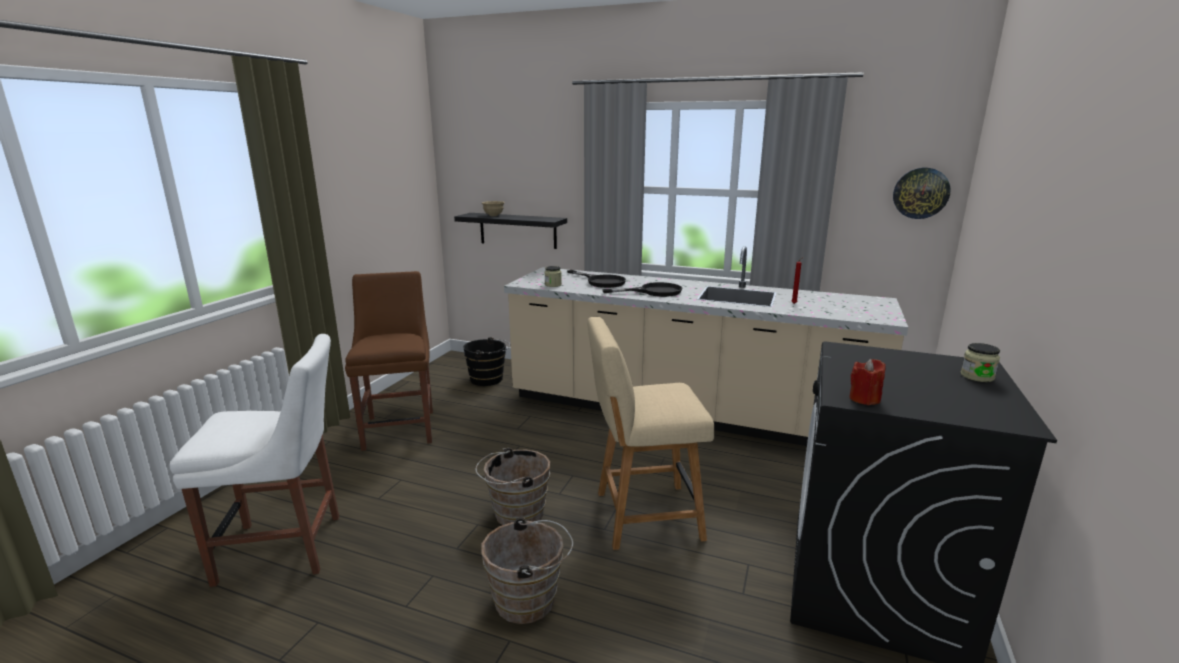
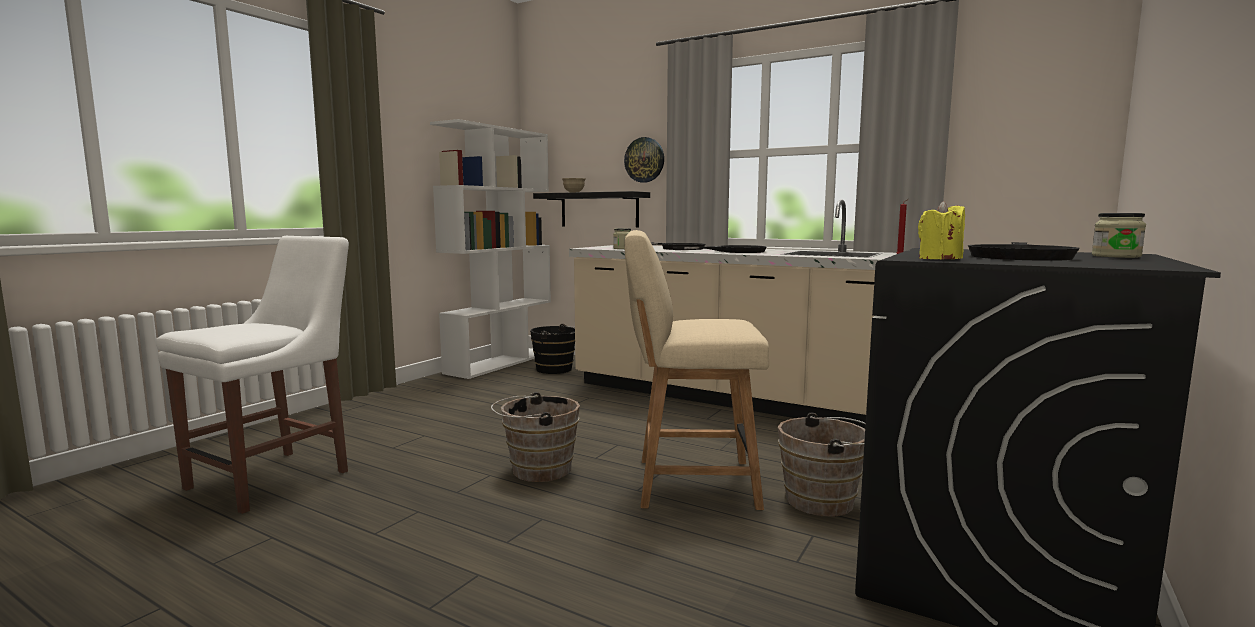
camera: 10 degrees right, 10 degrees down
(287, 548) = (276, 477): white chair -> white chair turned 60 degrees counterclockwise
(400, 427) = (445, 398): brown chair -> none
(433, 373) = (500, 362): none -> white bookcase
(530, 600) = (520, 542): brown bucket -> brown bucket (825, 501)
(864, 399) = (939, 259): red candle -> yellow candle
(914, 380) = (1020, 256): none -> black frying pan
(920, 193) = (1063, 129): wall clock -> wall clock (644, 160)

